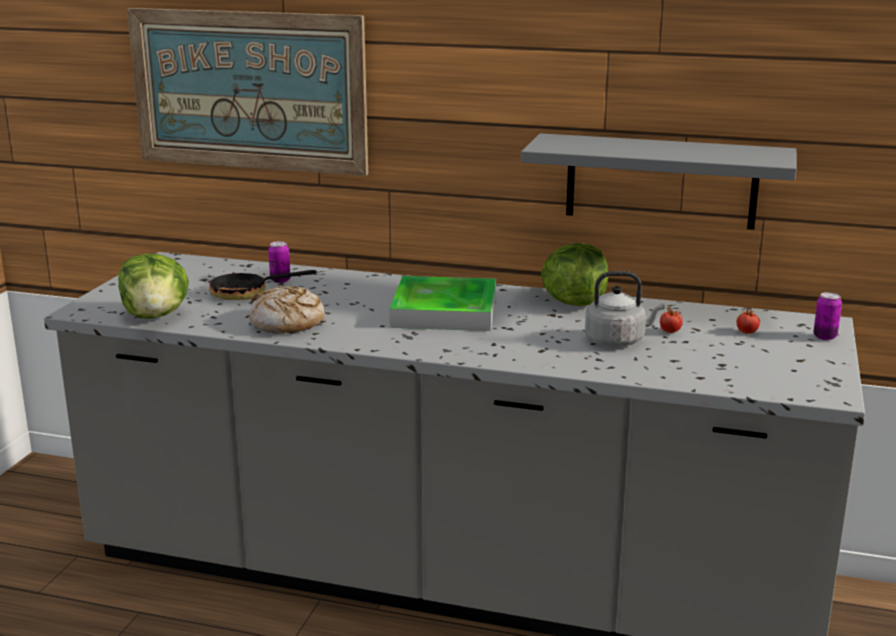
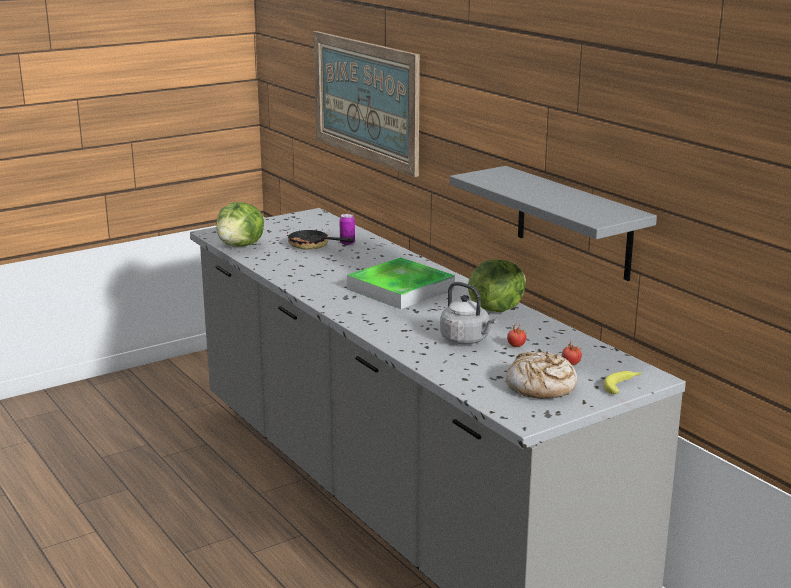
camera: 40 degrees right, 0 degrees up
(286, 323) = (298, 269): bread -> bread (541, 386)
(825, 337) = (623, 385): can -> banana

